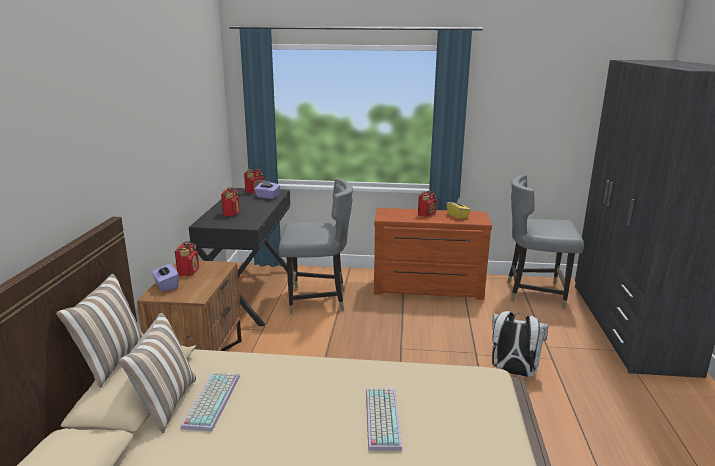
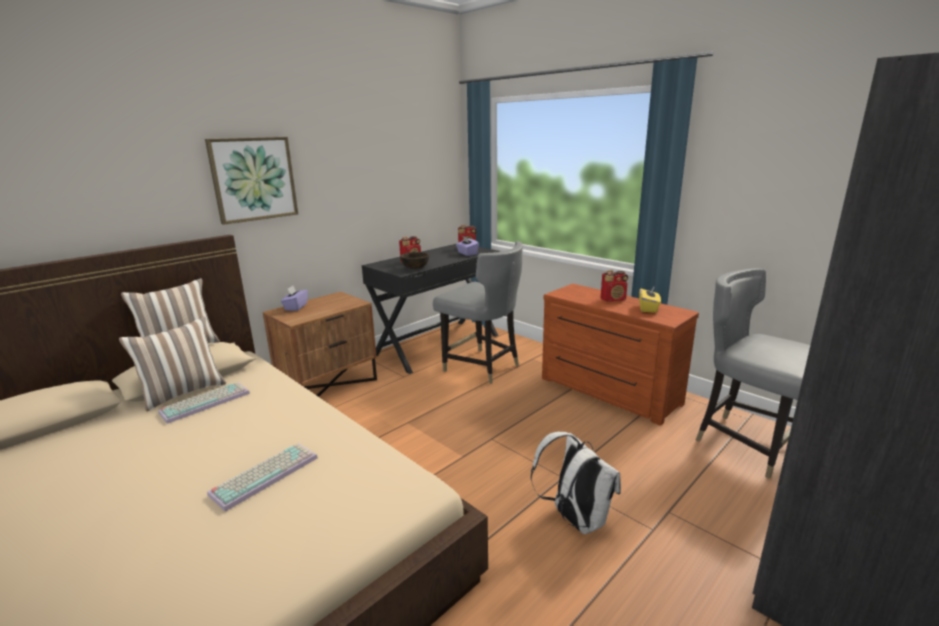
camera: 40 degrees right, 0 degrees up
(117, 148) = (253, 179): none -> picture
(188, 271) = (327, 301): radio -> none
(250, 219) = (415, 268): none -> brown bowl

